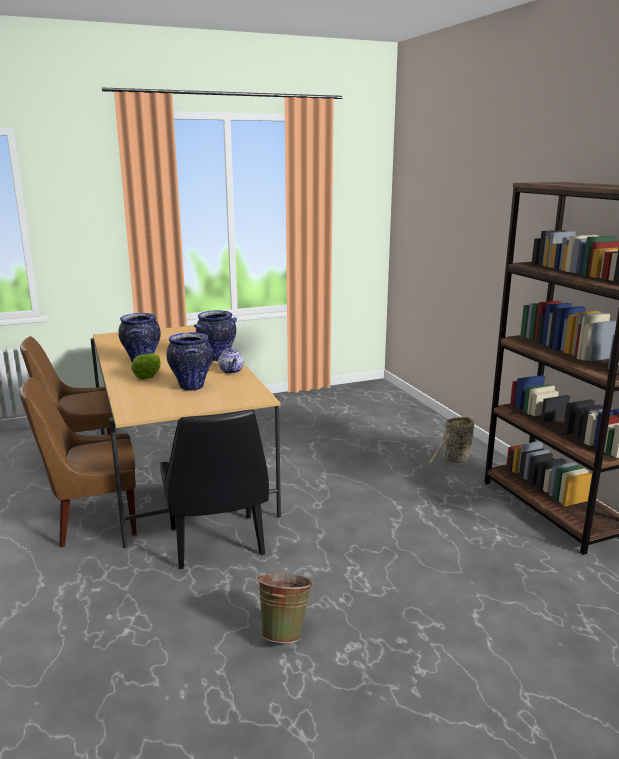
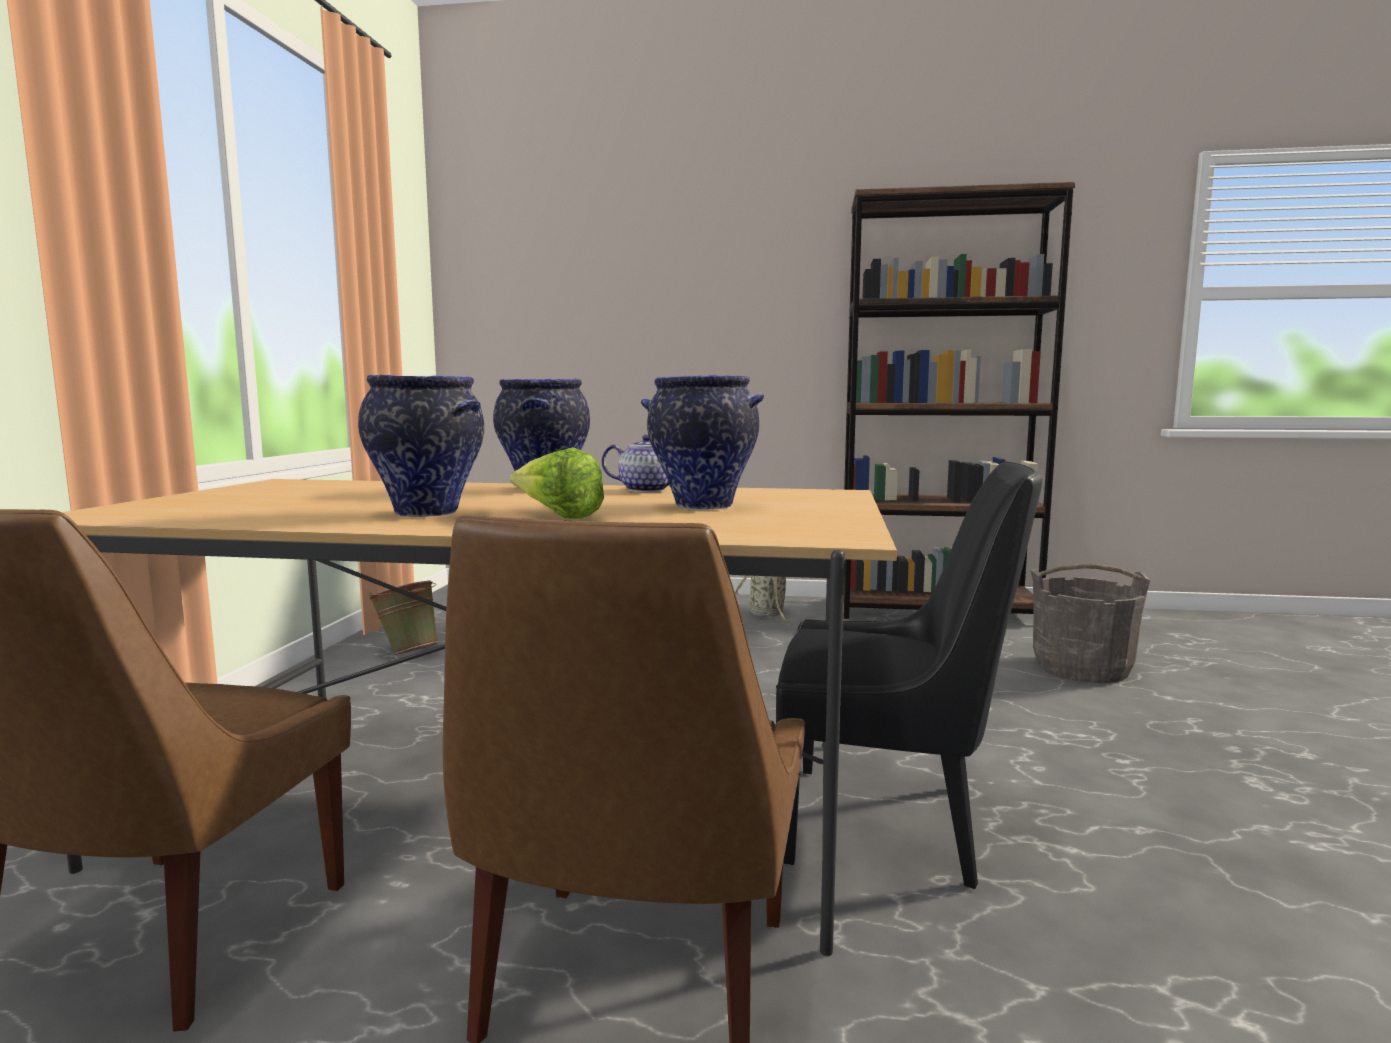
camera: 60 degrees left, 10 degrees down
(285, 631) = (1222, 824): green bucket -> green bucket (408, 652)
(496, 577) = (1081, 668): none -> grey bucket

